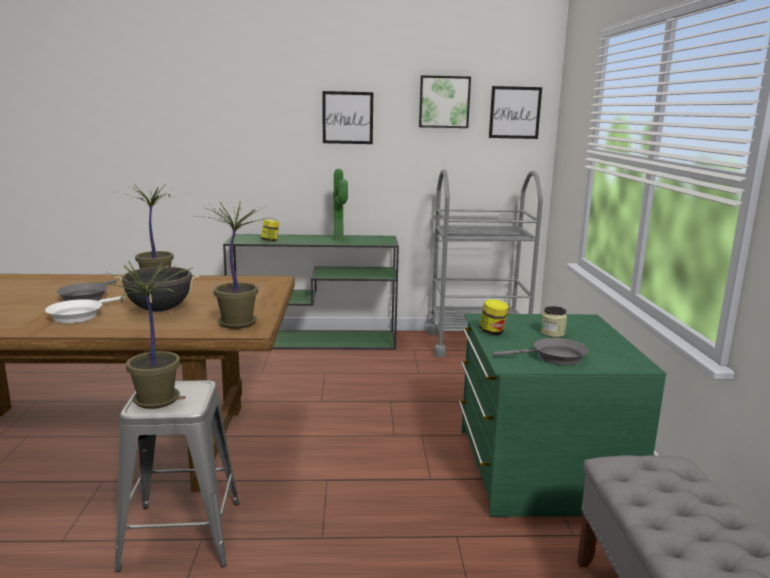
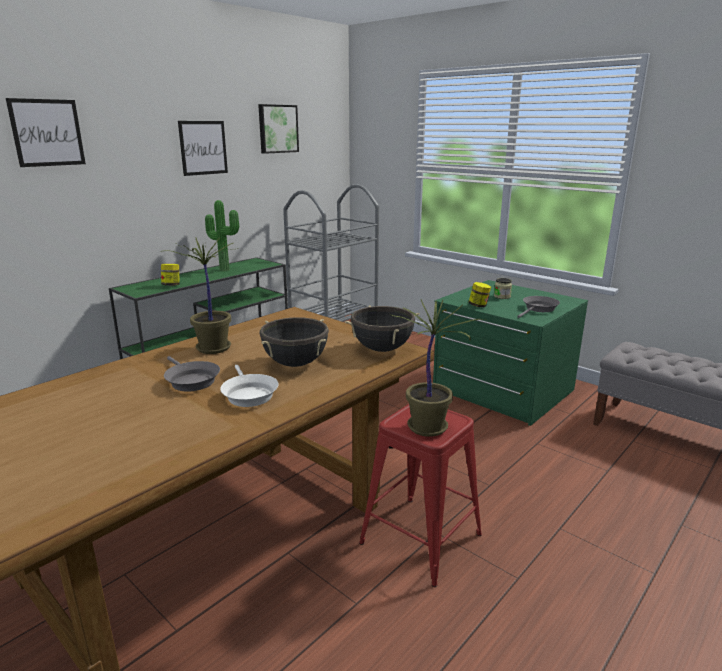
camera: 45 degrees left, 5 degrees up
(182, 534) = (421, 539): grey stool -> red stool
(239, 323) = (382, 349): potted plant -> black cooking pot
(515, 112) = (324, 136): picture -> picture (47, 133)

